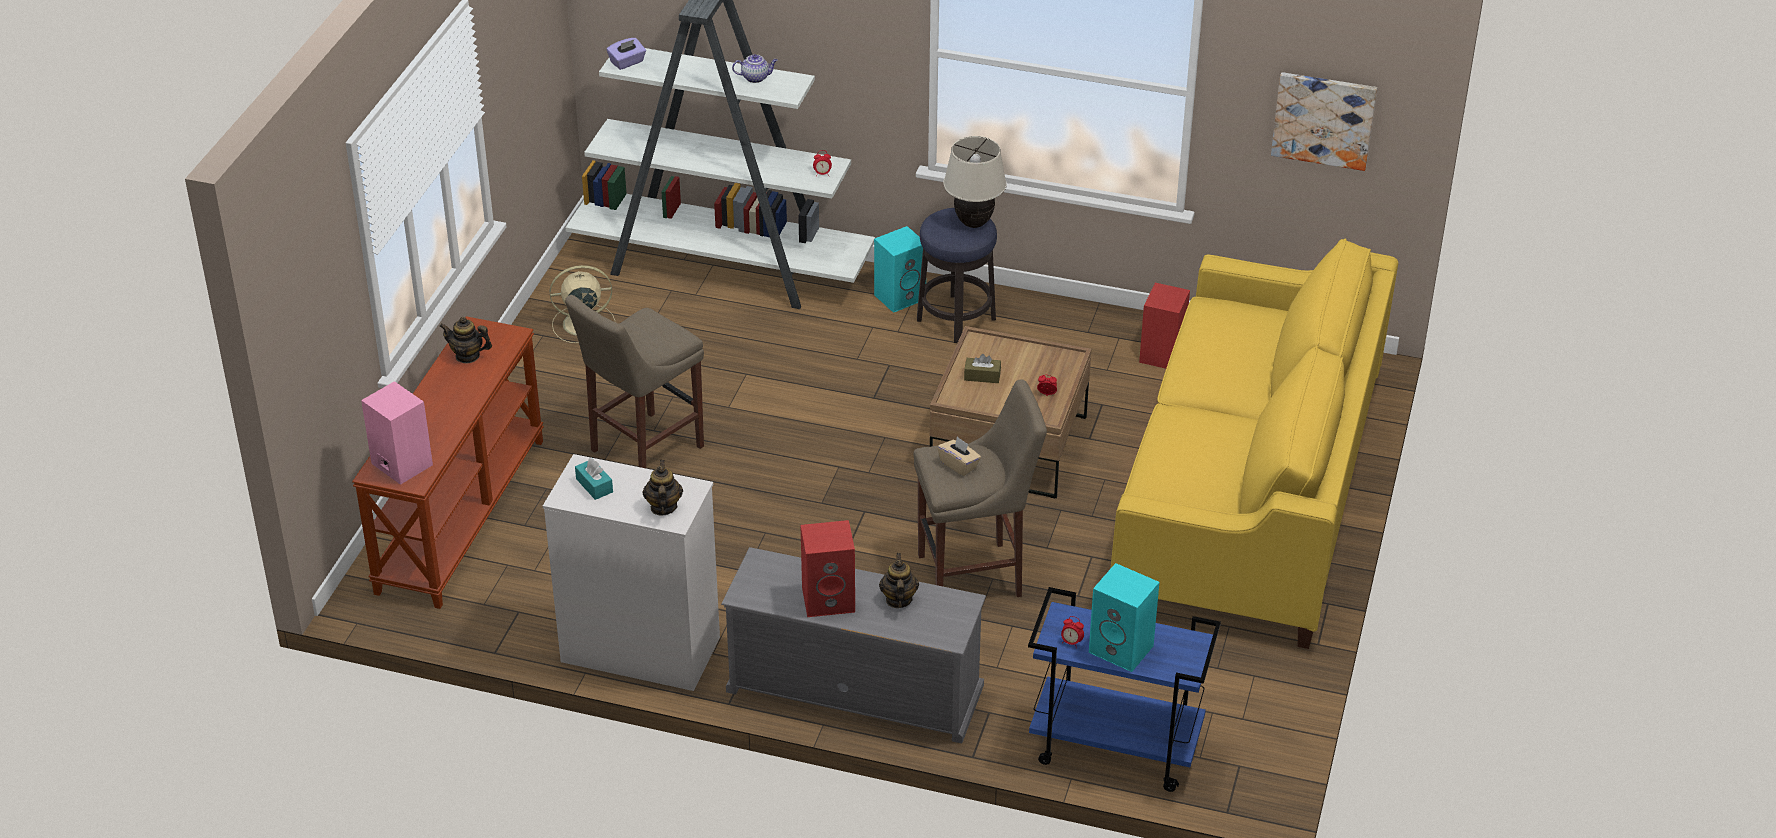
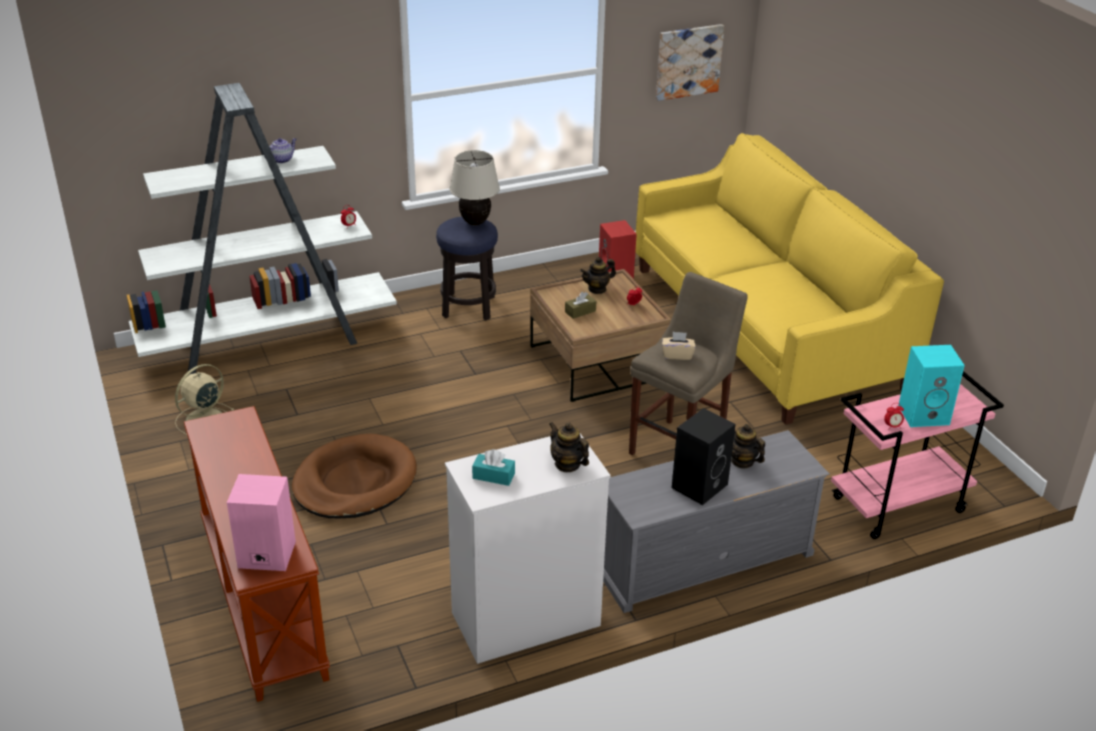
camera: 40 degrees left, 5 degrees down
(467, 356) = (222, 448): teapot -> teapot (597, 289)
(627, 62) = (167, 182): purple tissue box -> none
(642, 450) = (354, 482): beige stool -> brown dog bed
(829, 599) = (699, 485): red speaker -> black speaker
(900, 296) = (415, 309): turquoise speaker -> none
(1113, 749) = (897, 506): blue cart -> pink cart

